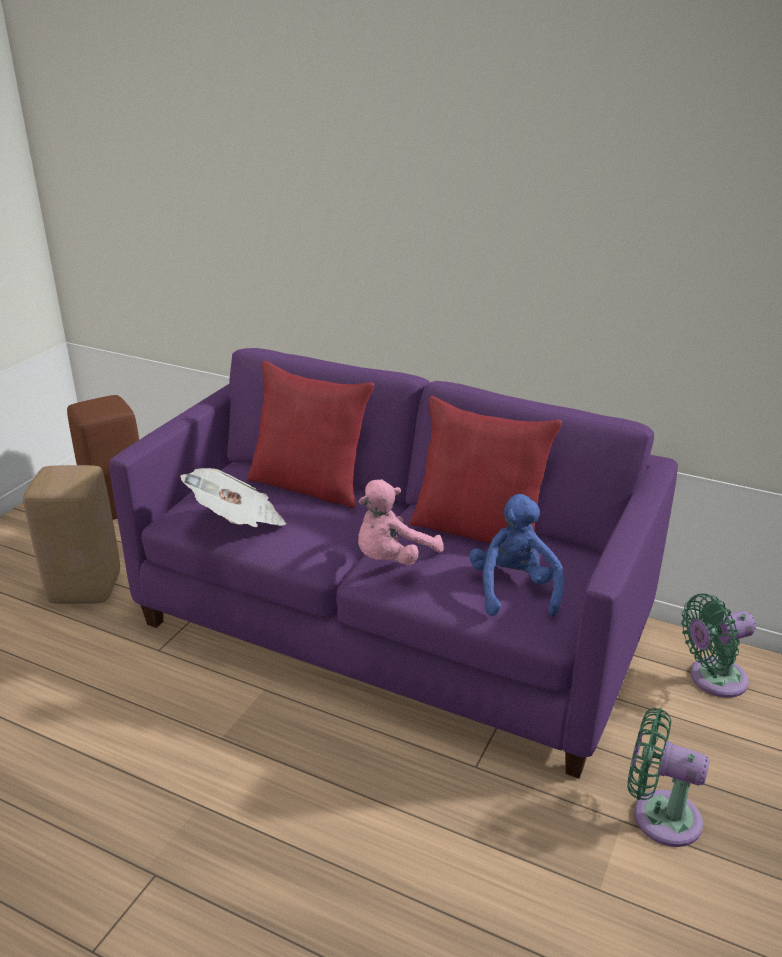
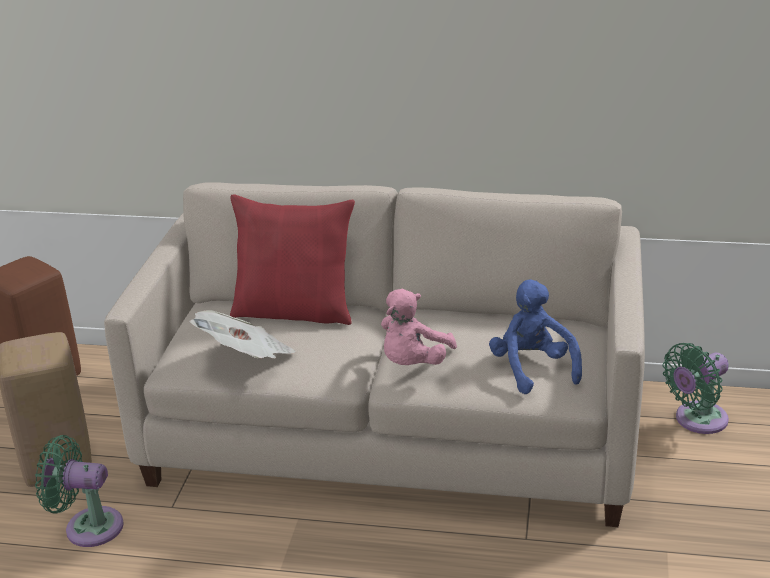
camera: 15 degrees left, 0 degrees up
(393, 626) = (393, 435): purple sofa -> beige sofa
(478, 529) = (477, 322): red pillow -> none
(659, 815) = (695, 540): green fan -> green fan (88, 526)

